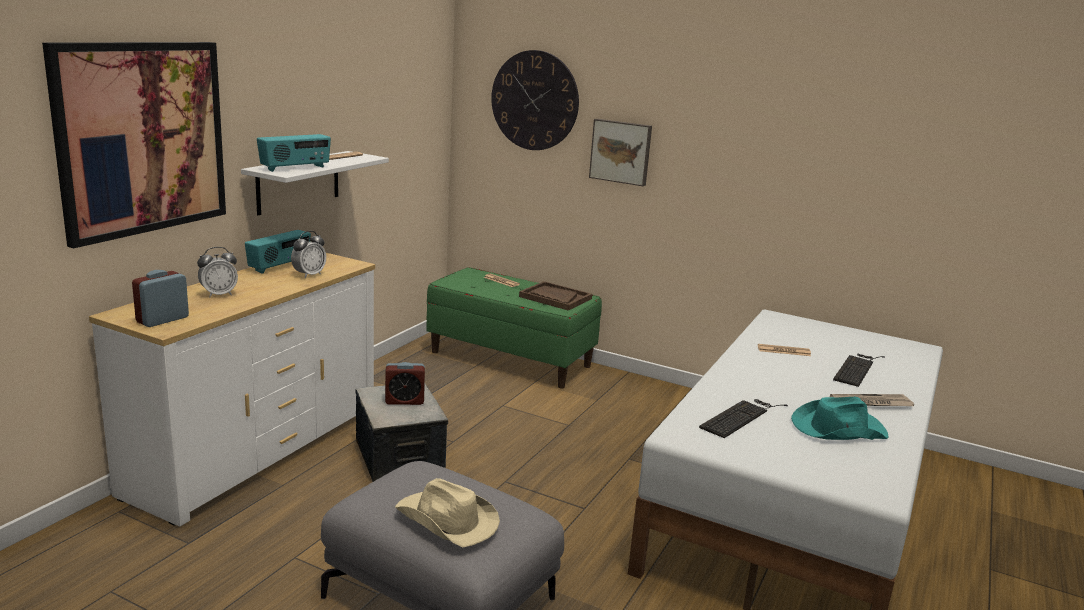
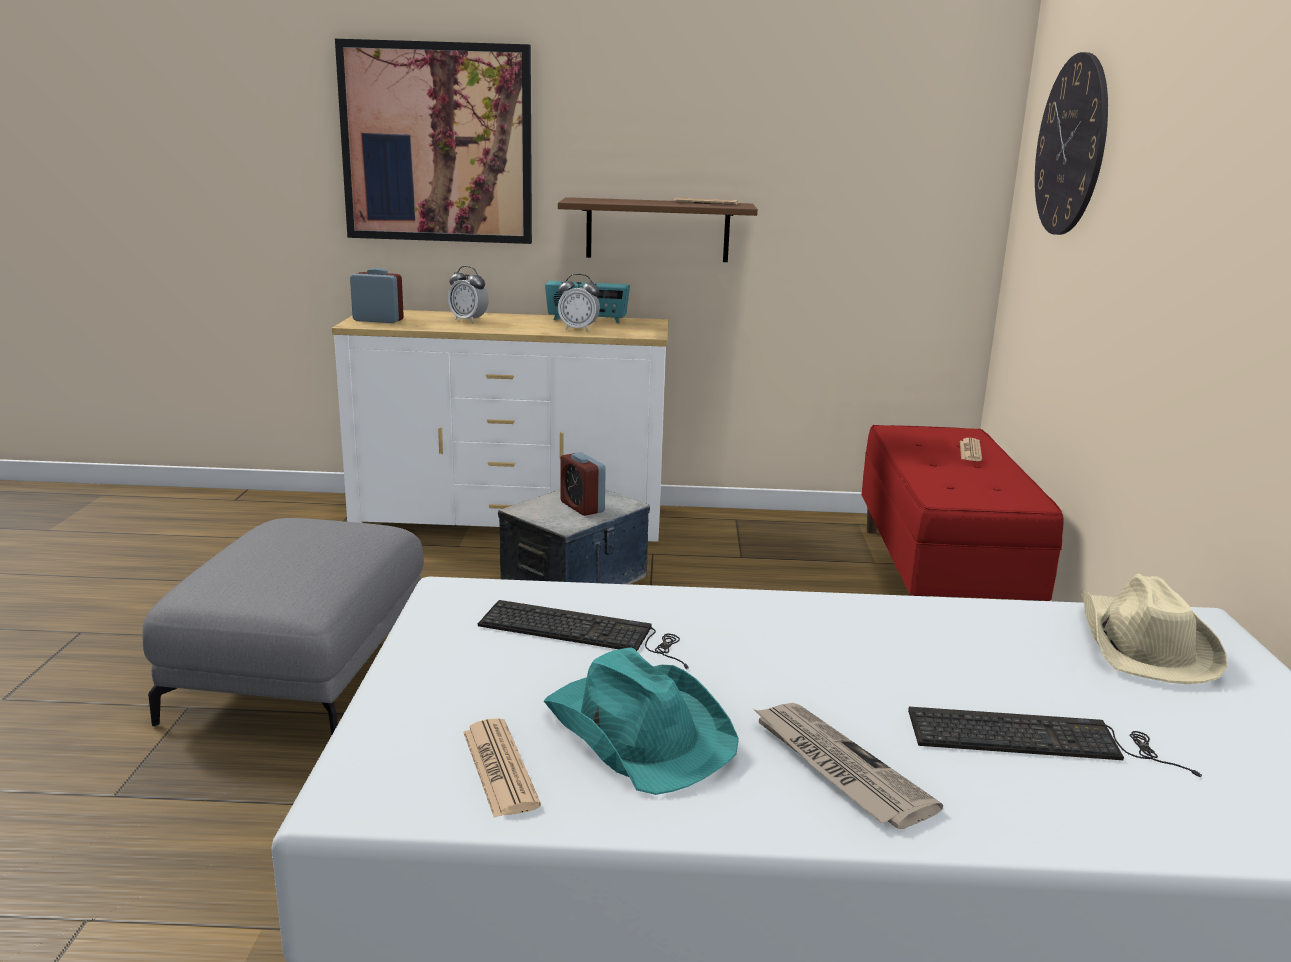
camera: 65 degrees right, 0 degrees up
(295, 168) = (607, 201): radio -> none
(298, 182) = (657, 230): white shelf -> brown shelf
(447, 520) = (250, 557): beige hat -> beige hat (1142, 644)
(511, 359) = (941, 578): green bench -> red bench
(555, 298) = (980, 487): brown tray -> none
(621, 151) = (1129, 232): picture -> none
(783, 351) = (990, 646): newspaper -> newspaper (499, 768)

